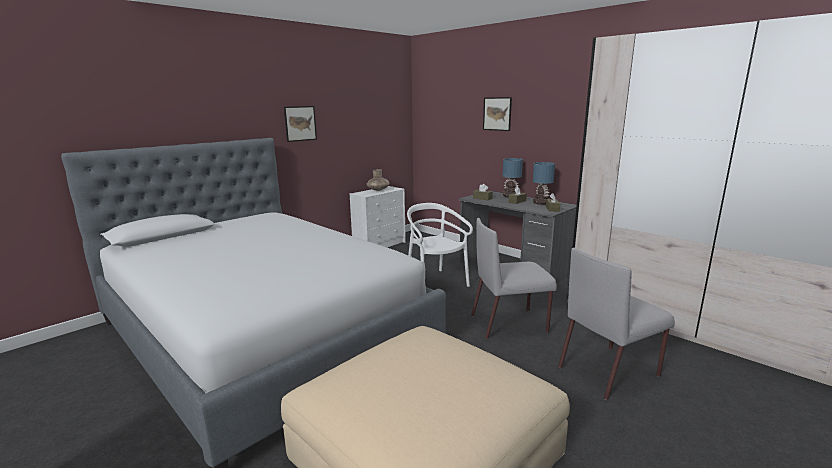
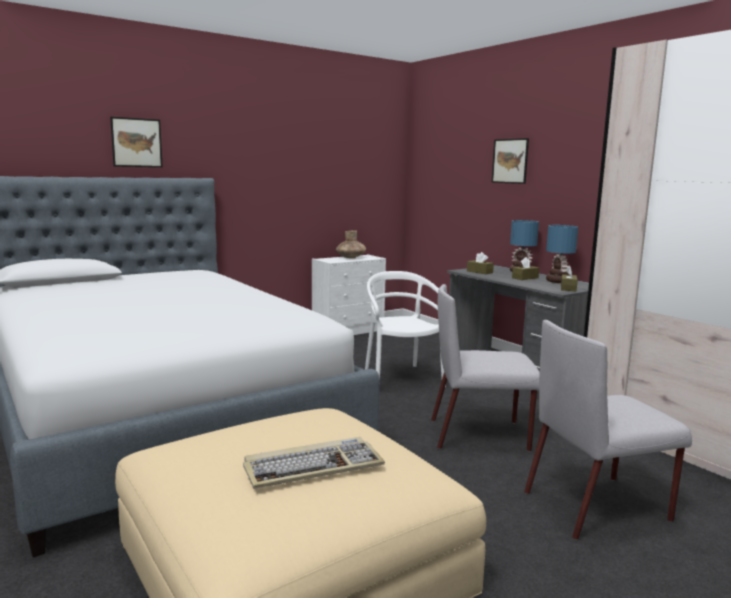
camera: 10 degrees right, 5 degrees down
(300, 123) = (251, 164): picture -> picture (136, 142)
(447, 386) = (313, 466): none -> keyboard

